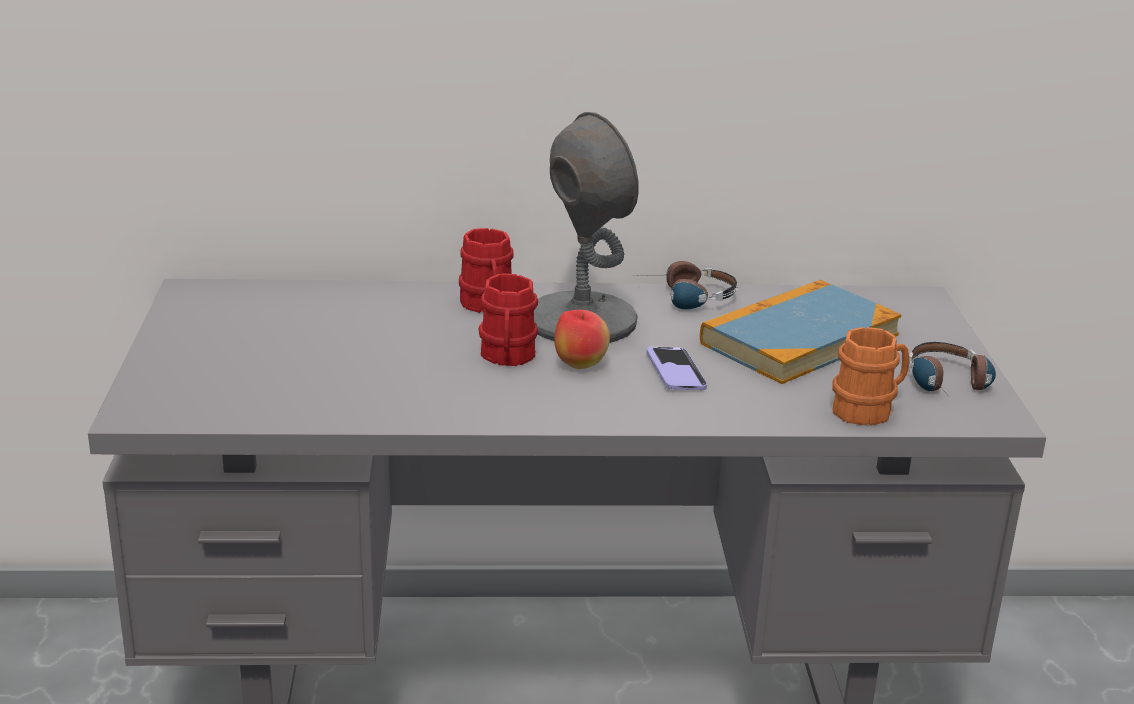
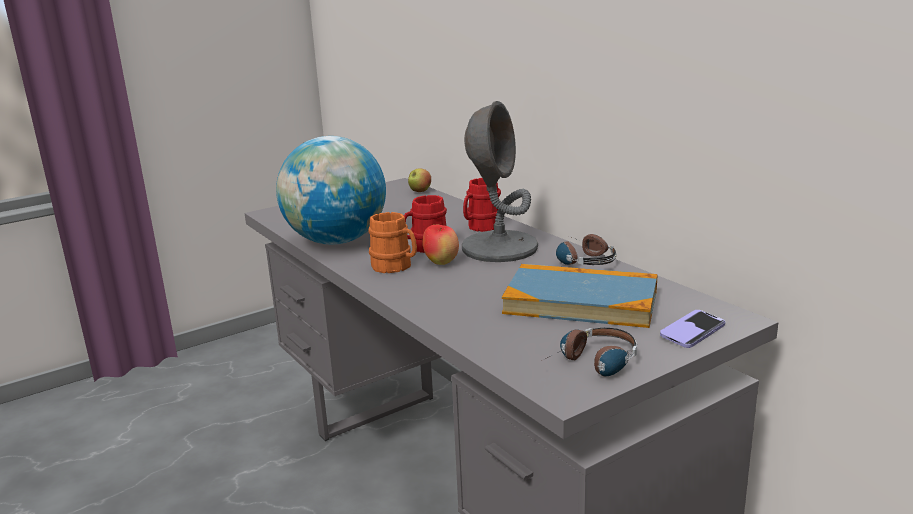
camera: 60 degrees right, 5 degrees down
(261, 290) = (420, 191): none -> apple
(381, 401) = (336, 241): none -> globe
(675, 371) = (472, 284): phone -> phone (692, 331)
(869, 409) = (506, 347): orange mug -> orange mug (395, 267)

